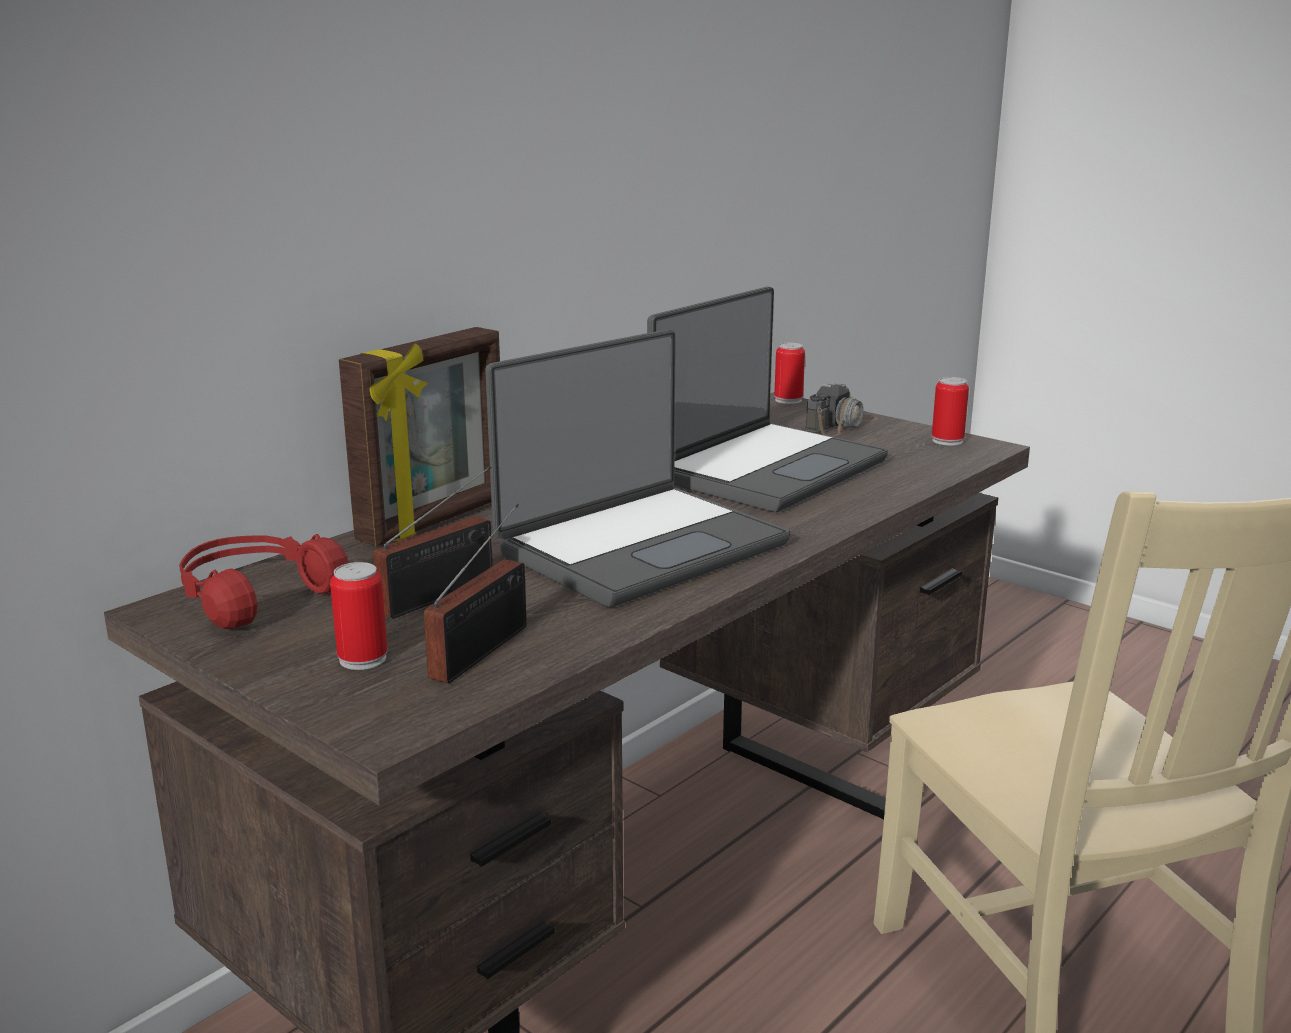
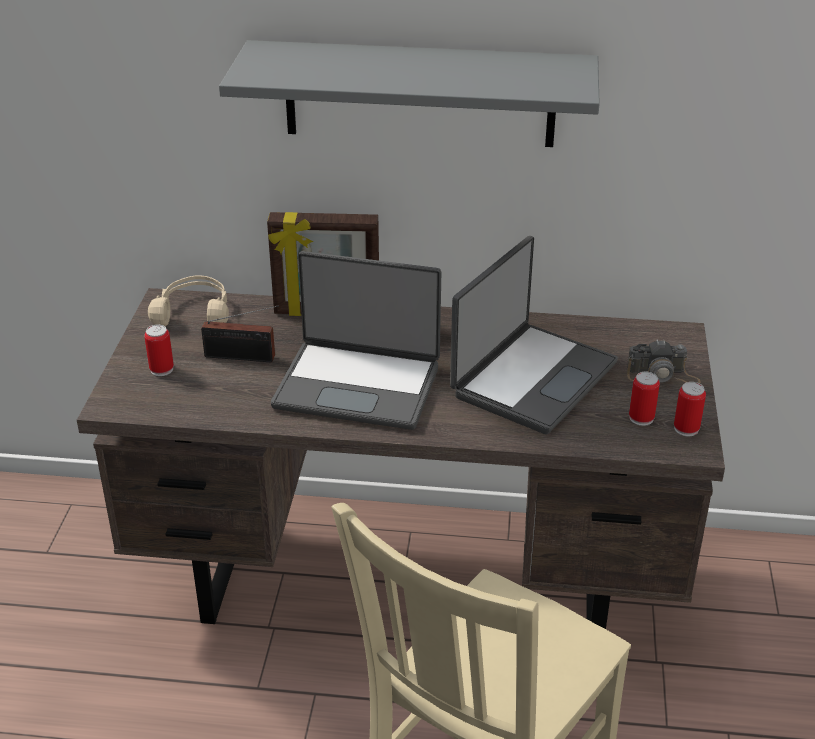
camera: 55 degrees right, 15 degrees up
(253, 596) = (194, 312): red headphones -> beige headphones
(485, 648) = (199, 394): radio -> none
(488, 123) = (419, 94): none -> grey shelf
(765, 469) = (532, 378): laptop -> laptop turned 60 degrees counterclockwise
(788, 400) = (689, 335): can -> can (641, 418)

